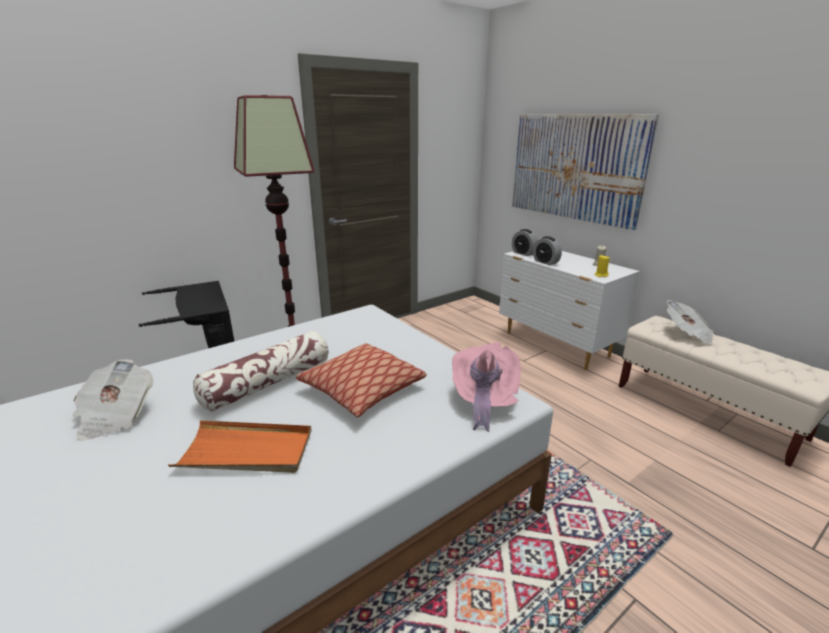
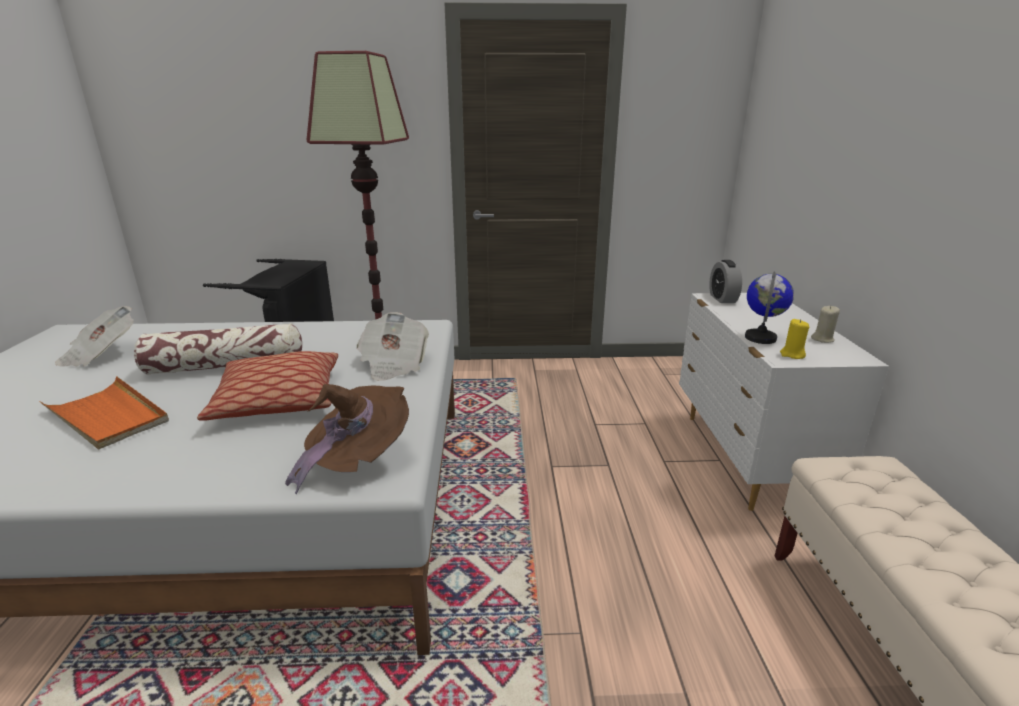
camera: 35 degrees right, 0 degrees up
(483, 400) = (356, 460): pink hat -> brown hat
(545, 262) = (733, 317): alarm clock -> none
(575, 167) = (835, 164): picture -> none
(575, 270) = (760, 338): none -> globe
(687, 334) = (900, 506): newspaper -> newspaper (393, 364)

